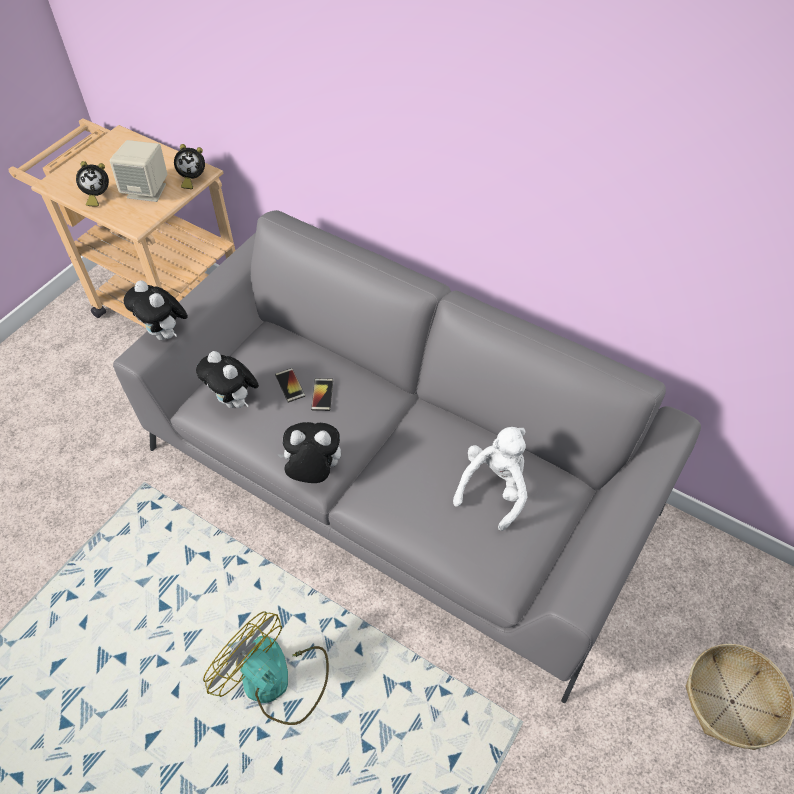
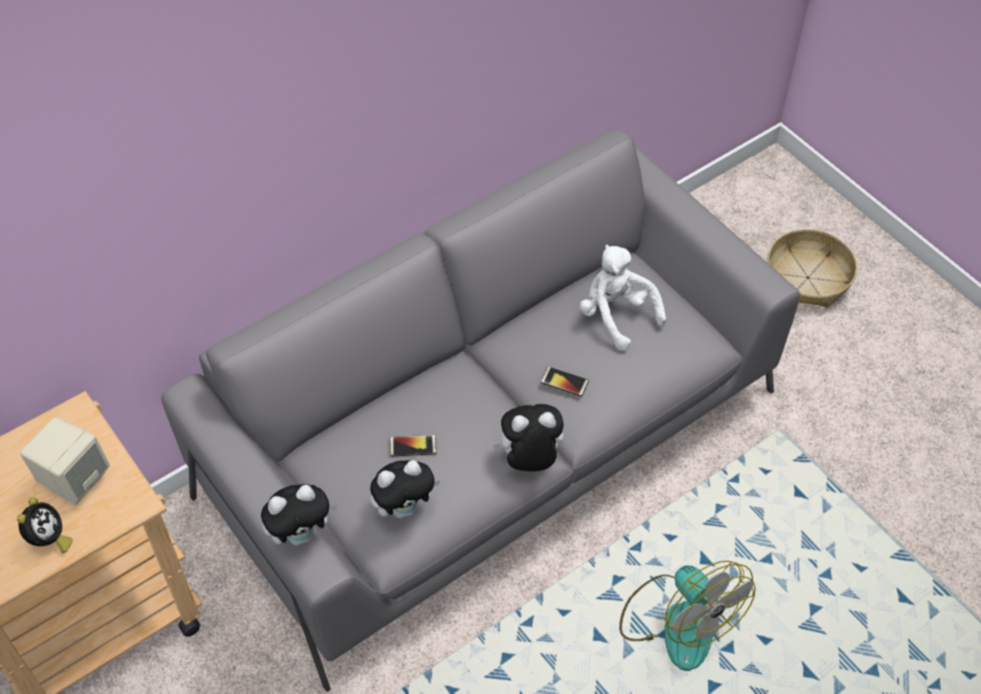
camera: 70 degrees left, 0 degrees up
(192, 179) = (85, 425): alarm clock -> none
(276, 681) = (678, 621): fan -> fan turned 90 degrees counterclockwise
(313, 472) = (529, 460): plush toy -> plush toy turned 60 degrees clockwise
(322, 394) = (440, 420): phone -> phone (564, 382)

